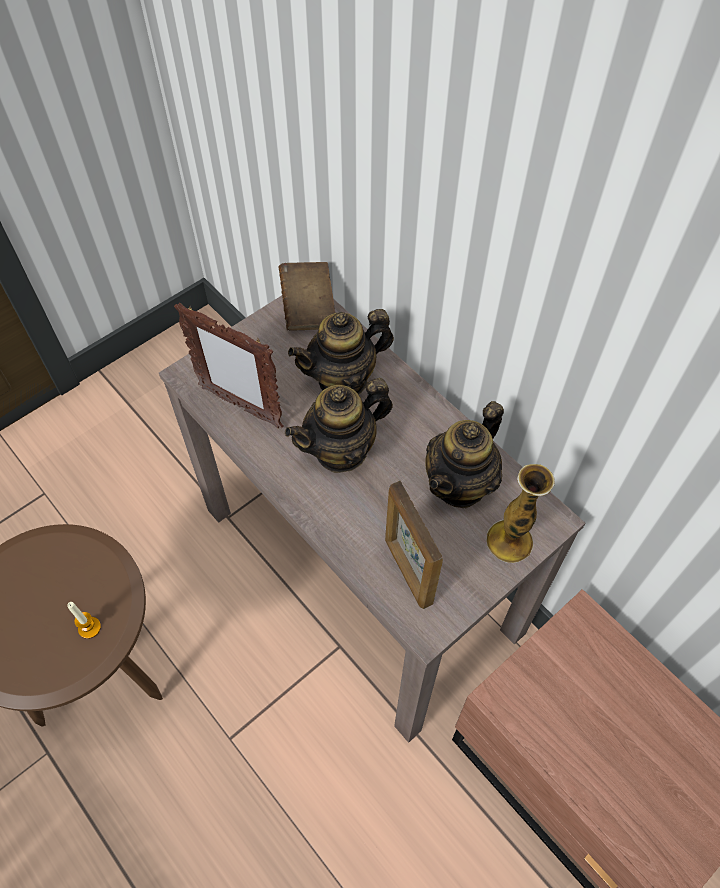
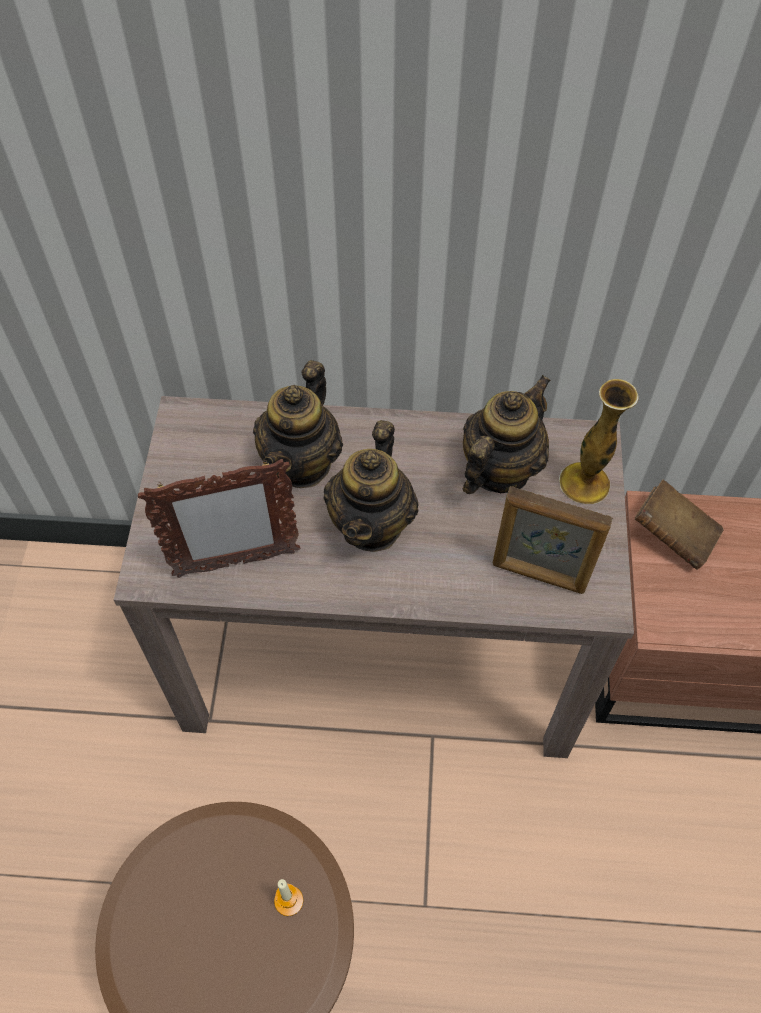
camera: 45 degrees left, 0 degrees up
(308, 308) = (194, 425): brown book -> brown book (673, 535)
(460, 484) = (499, 470): teapot -> teapot turned 135 degrees counterclockwise

